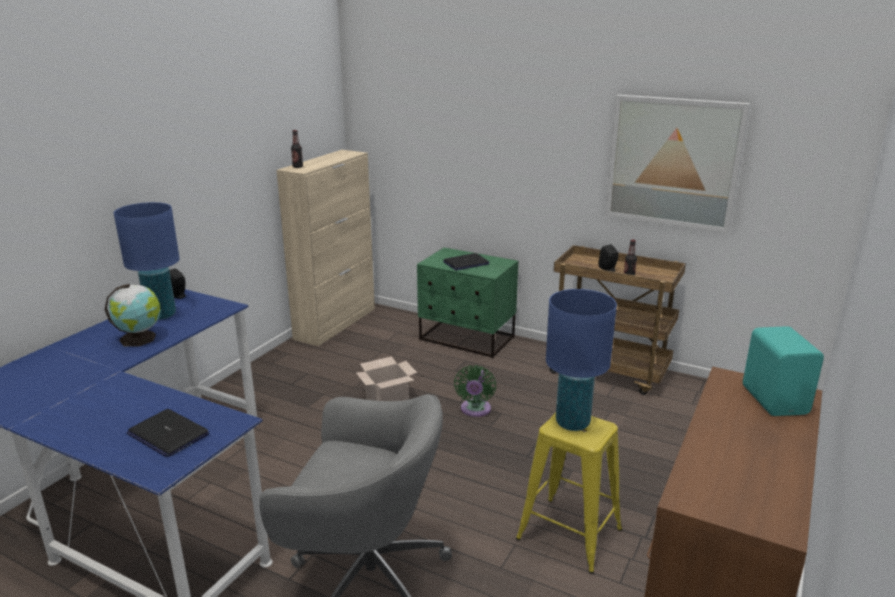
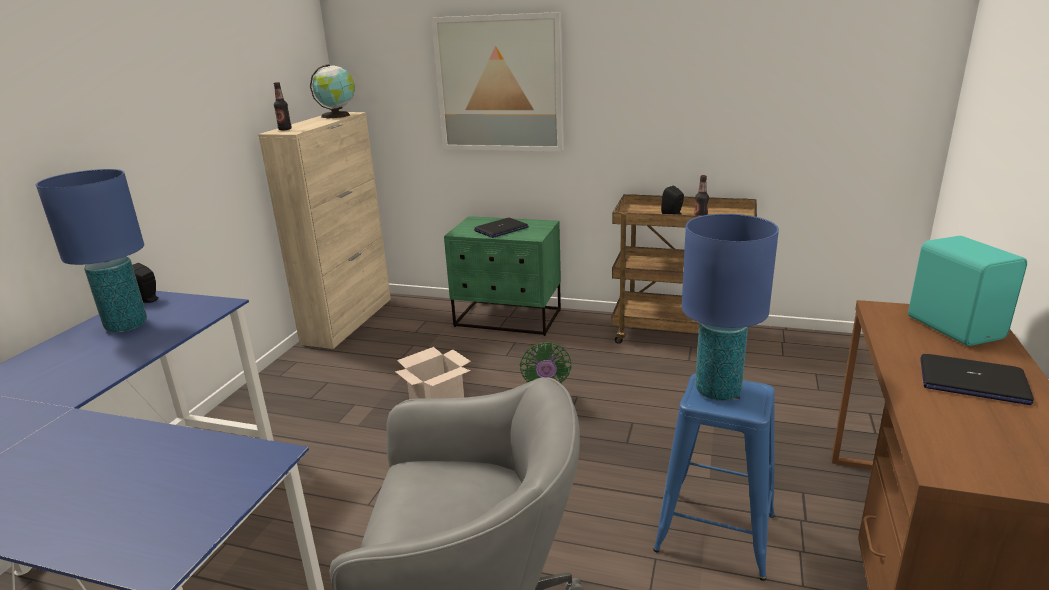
camera: 10 degrees left, 0 degrees up
(140, 338) = (99, 359): globe -> globe (337, 115)
(168, 434) = (163, 493): laptop -> laptop (972, 381)
(569, 534) = (715, 532): yellow stool -> blue stool
(673, 162) = (735, 83): picture -> picture (499, 84)

